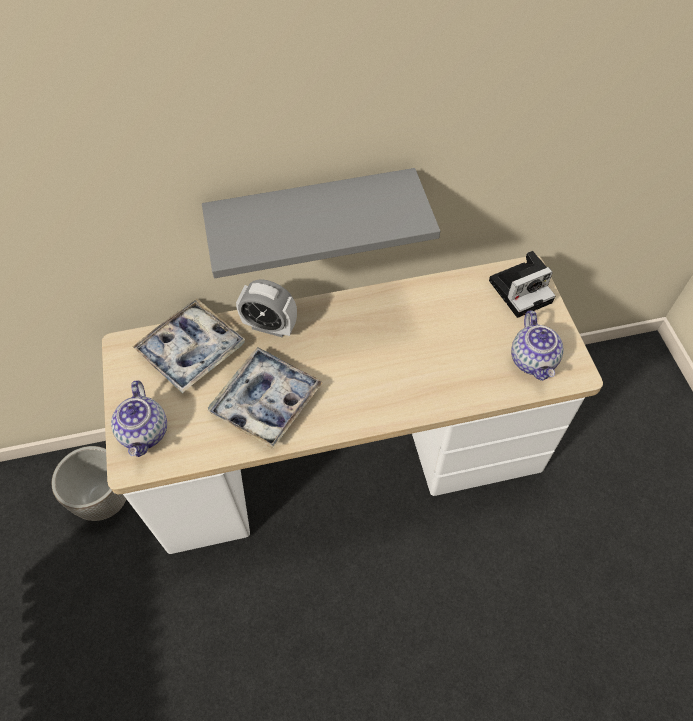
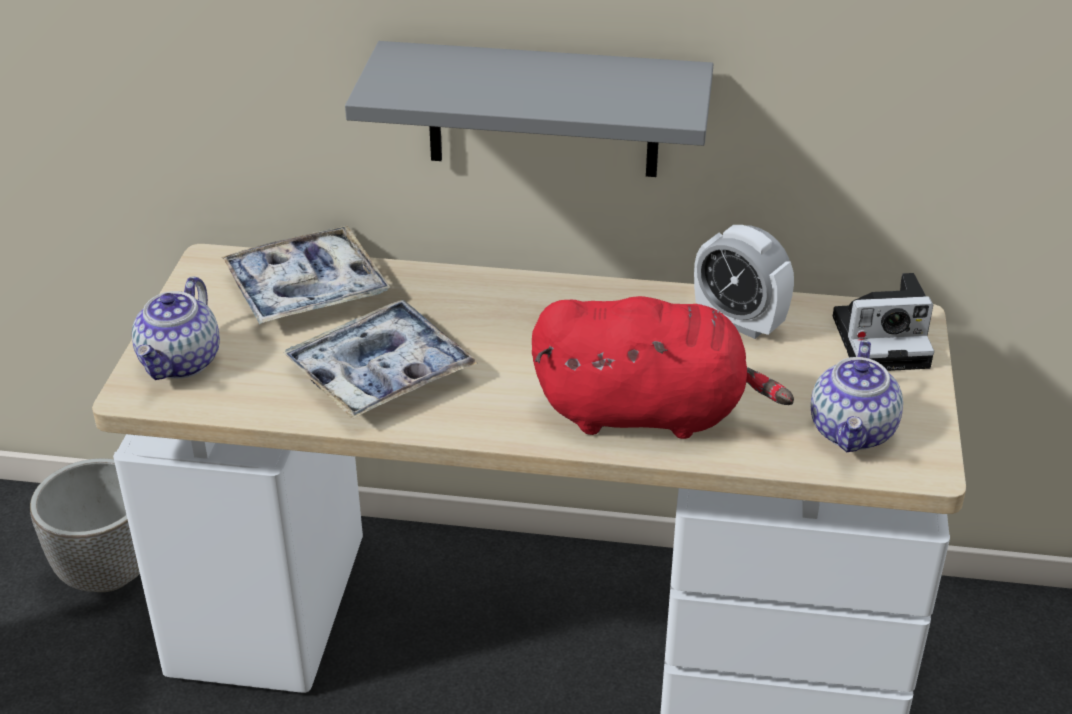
camera: 20 degrees right, 20 degrees down
(270, 326) = (440, 290): alarm clock -> alarm clock (739, 321)
(425, 382) = (648, 412): none -> red plush toy

